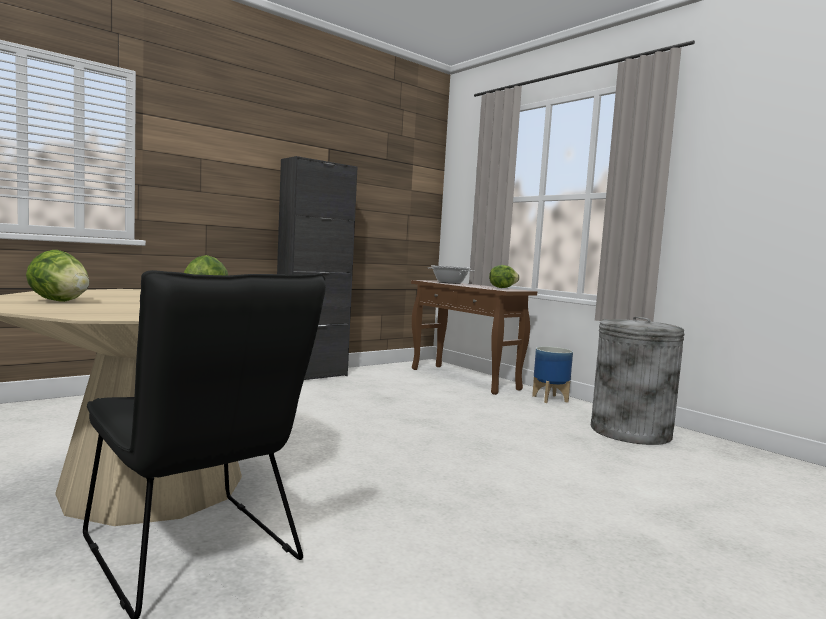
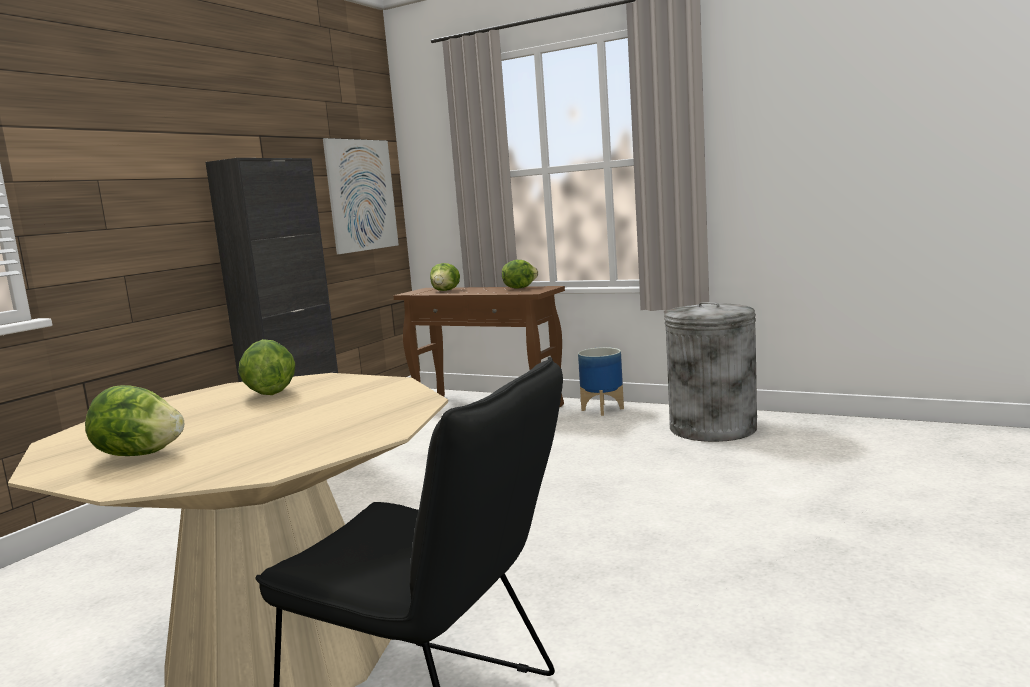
camera: 20 degrees left, 5 degrees up
(405, 204) = (361, 195): none -> picture
(450, 282) = (446, 290): cooking pot -> lettuce

